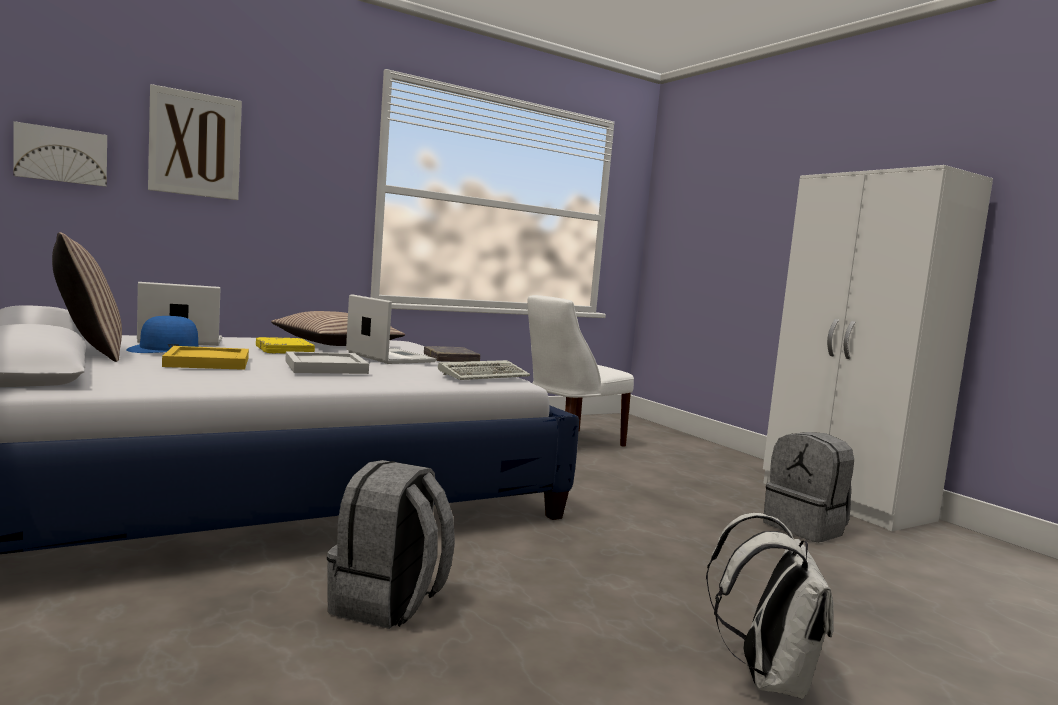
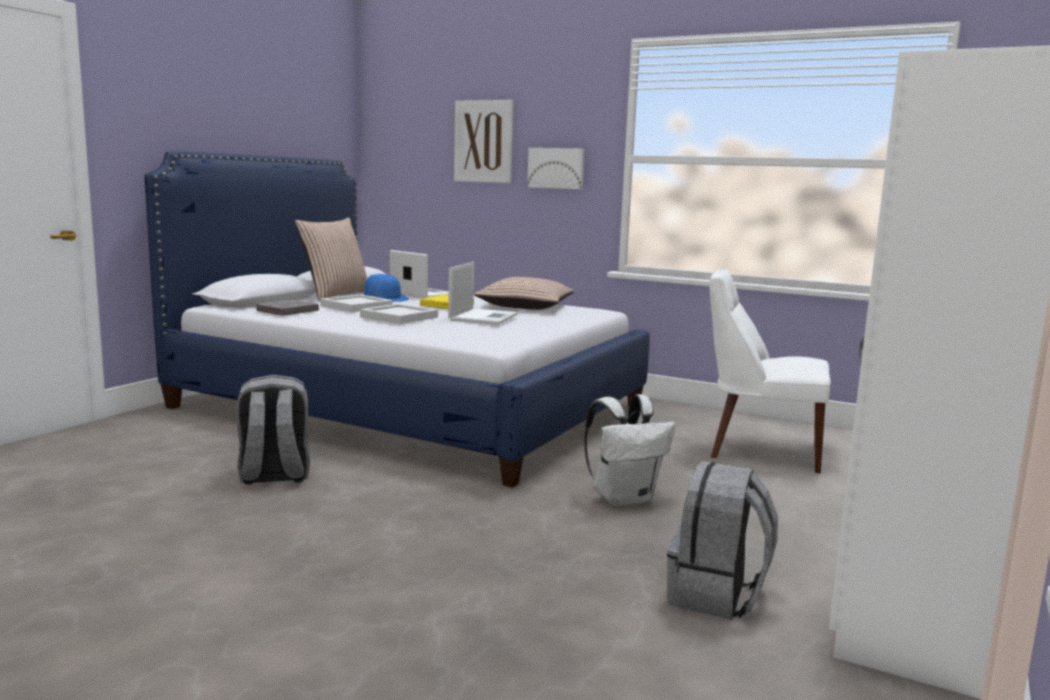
camera: 60 degrees right, 5 degrees up
(61, 155) = (411, 162): picture -> picture (556, 168)
(206, 362) = (356, 306): yellow tray -> white tray
(451, 359) = (543, 326): grey book -> grey book (288, 311)
(485, 375) = (478, 337): keyboard -> none
(766, 678) = (279, 601): white backpack -> white backpack (624, 498)

